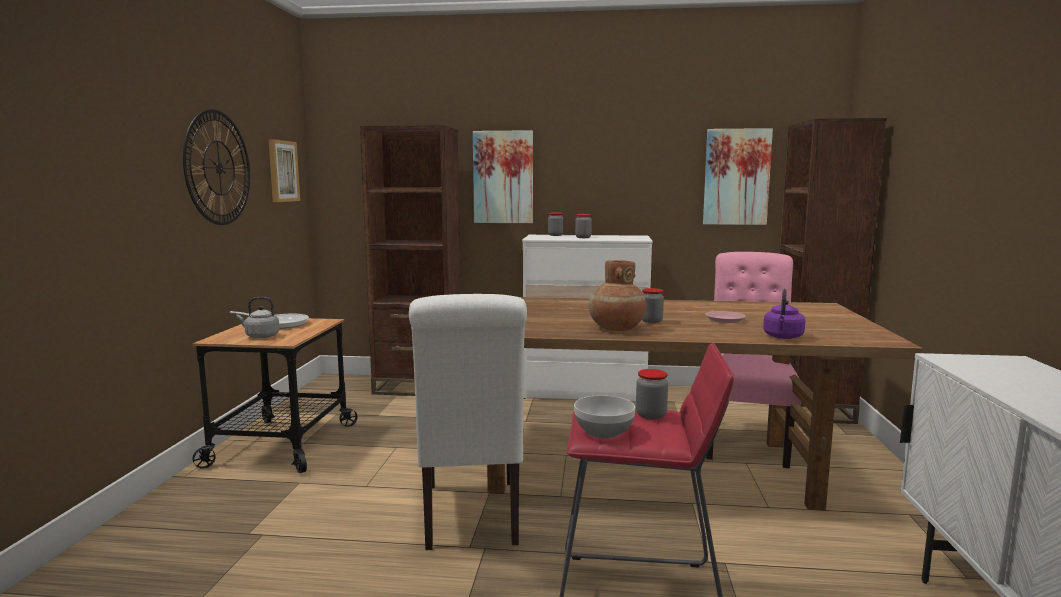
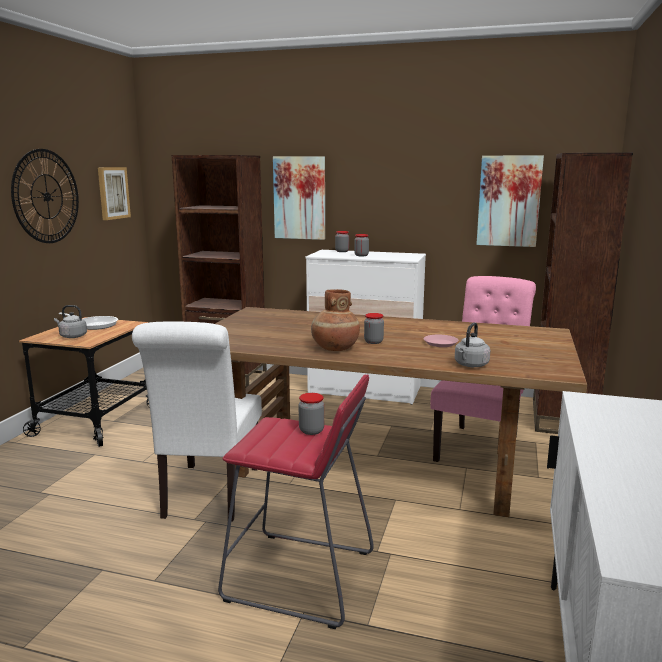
camera: 10 degrees right, 5 degrees up
(603, 431) = (258, 443): bowl -> none
(783, 337) = (470, 365): purple kettle -> grey kettle

